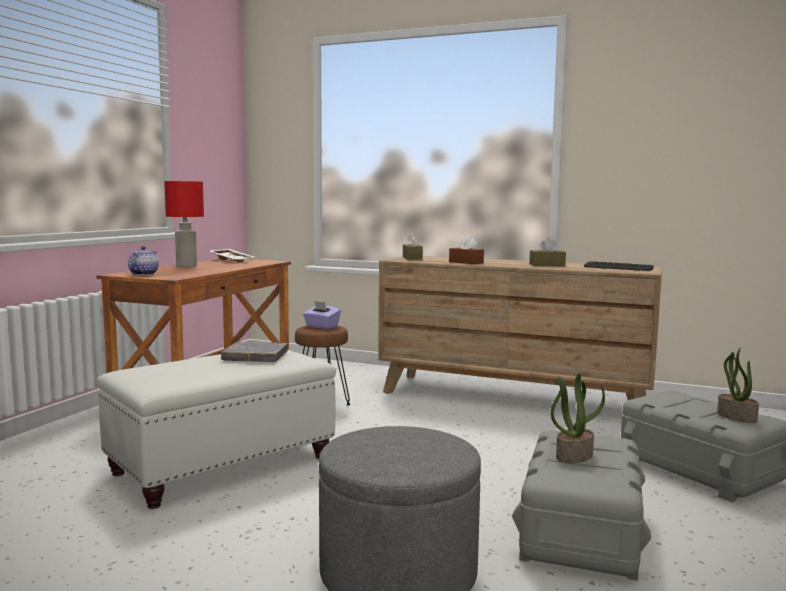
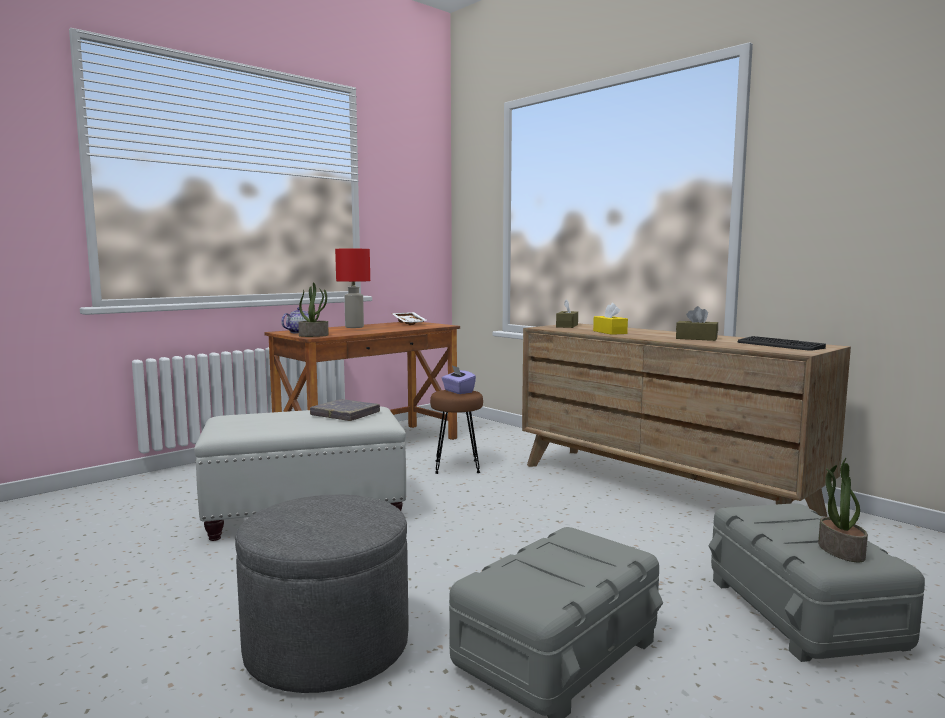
camera: 25 degrees right, 0 degrees up
(466, 262) = (610, 332): brown tissue box -> yellow tissue box
(574, 456) = (551, 560): potted plant -> potted plant (314, 335)

